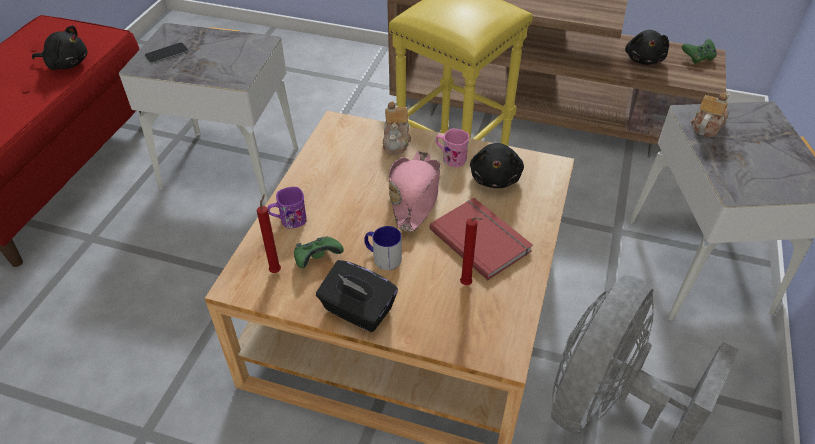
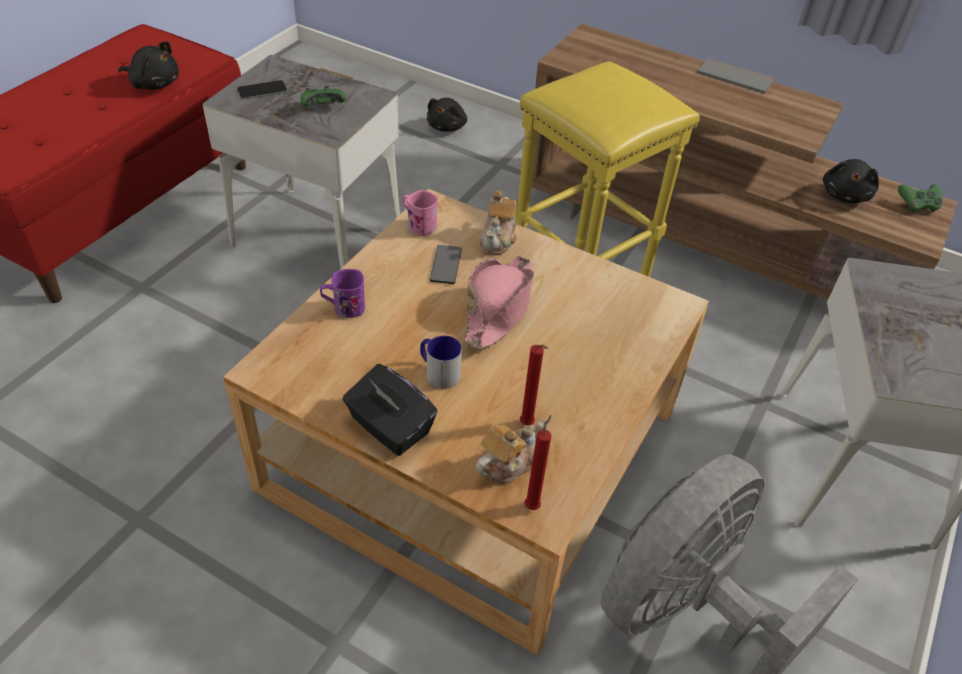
camera: 10 degrees right, 0 degrees up
(276, 270) = (312, 361): red candle -> red candle (533, 504)
(317, 259) = (362, 359): green game controller -> green game controller (323, 107)
(361, 170) = (446, 265): none -> phone
(450, 158) = (556, 272): pink mug -> pink mug (418, 225)
(481, 238) = (563, 374): red book -> none
(495, 177) = (603, 305): black plush toy -> black plush toy (447, 126)
(706, 125) = (887, 291): teapot -> teapot (508, 463)

